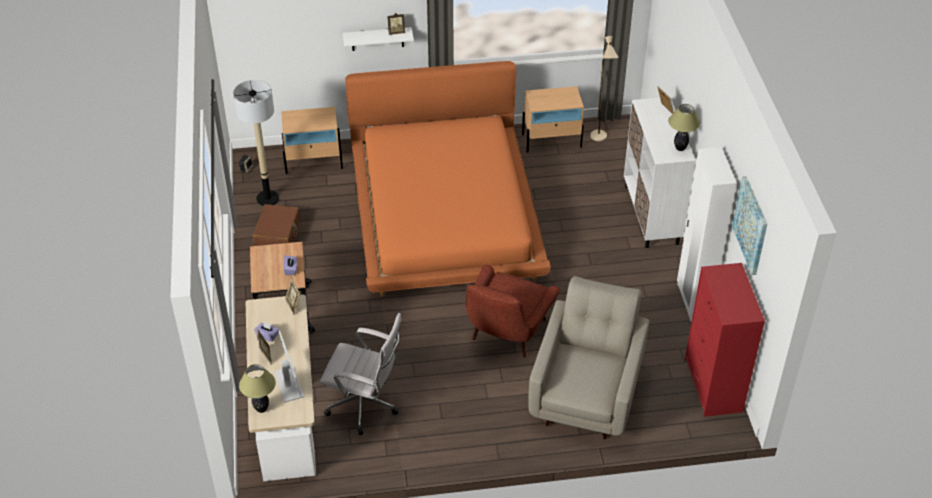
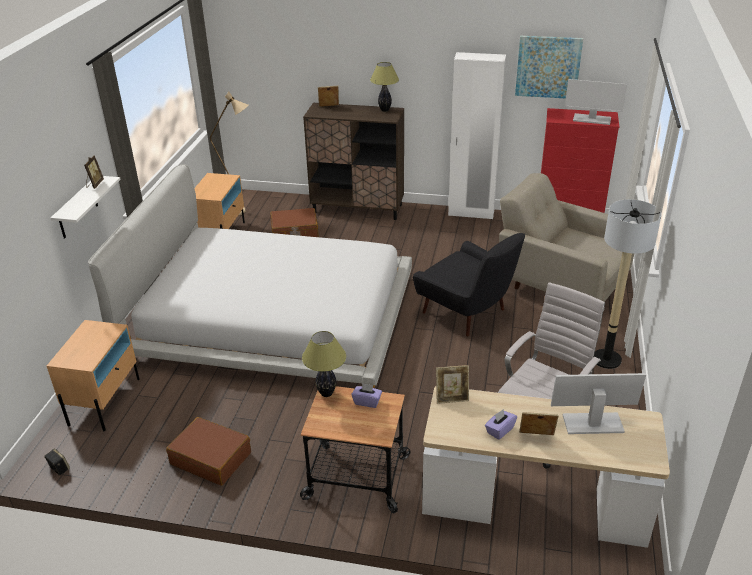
camera: 70 degrees left, 10 degrees down
(261, 409) = (633, 456): table lamp -> table lamp (326, 393)
(268, 199) = (138, 457): floor lamp -> floor lamp (606, 359)
(444, 211) = (271, 317): orange bed -> white bed
(506, 333) = (467, 313): red armchair -> black armchair
(583, 184) = (294, 232): none -> brown suitcase
(651, 215) = (358, 209): white cabinet -> brown cabinet
(728, 301) = (591, 119): none -> monitor

